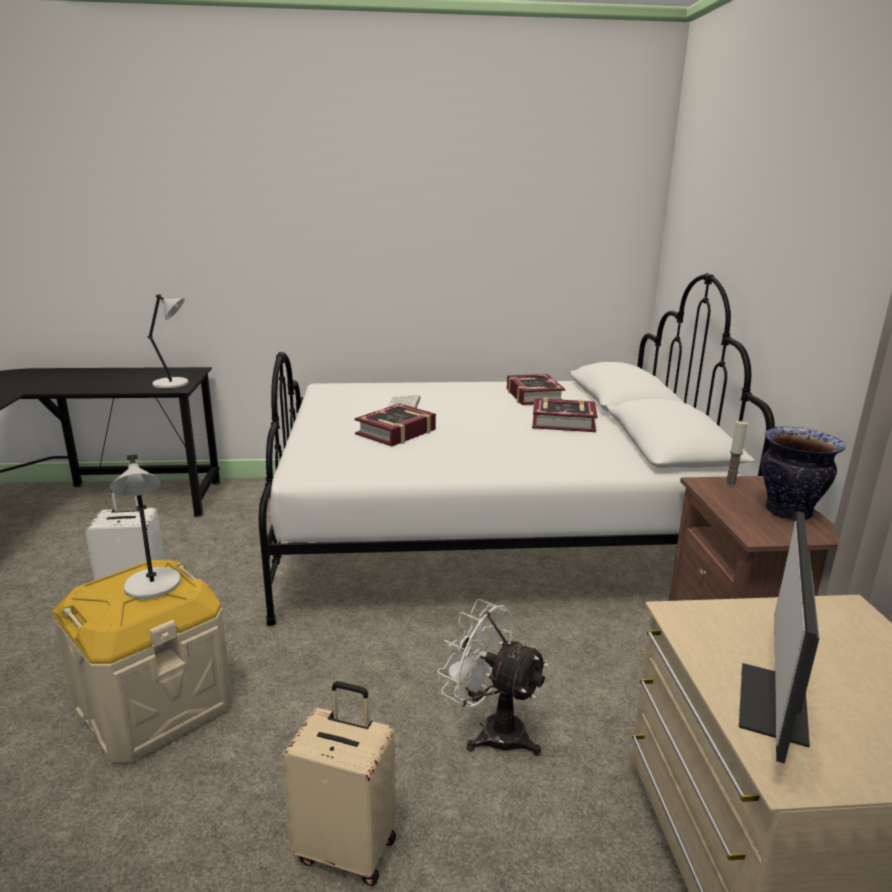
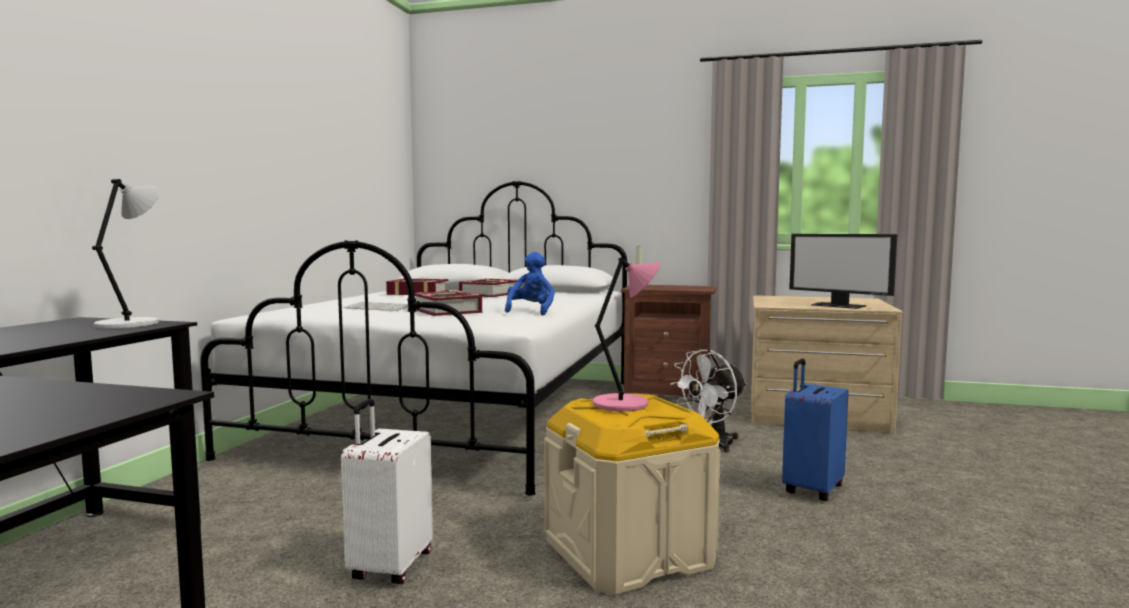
camera: 70 degrees left, 15 degrees down
(153, 586) = (624, 404): grey table lamp -> pink table lamp
(347, 848) = (811, 489): beige suitcase -> blue suitcase
(419, 464) = (531, 311): none -> blue plush toy
(789, 513) = (680, 286): vase -> none

